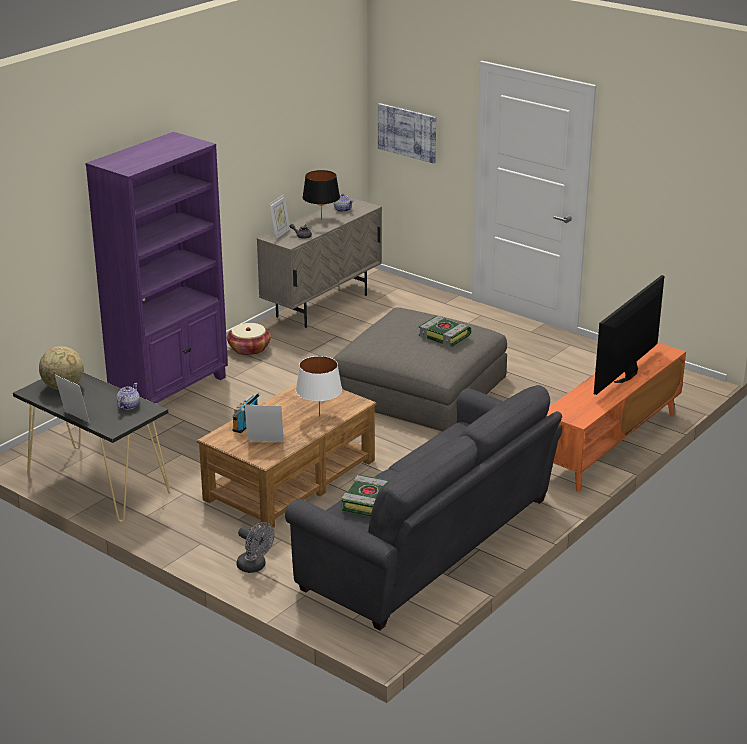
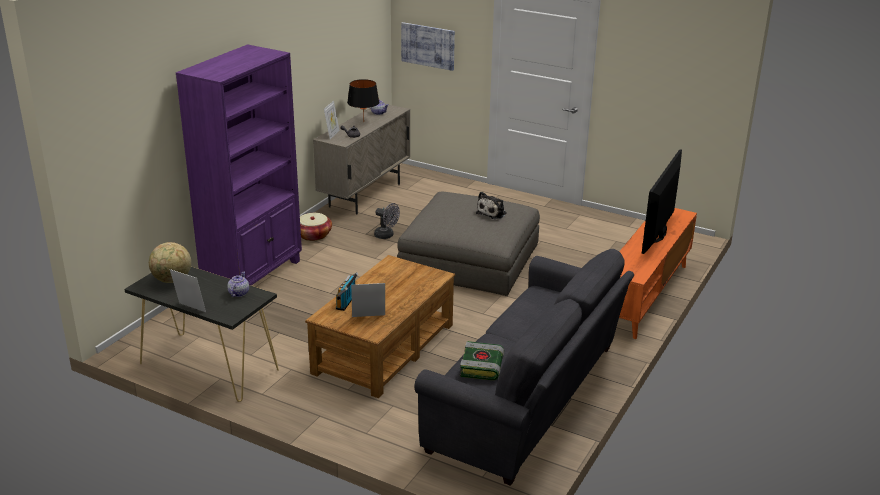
camera: 10 degrees left, 0 degrees up
(255, 567) = (376, 434): grey fan -> grey fan (386, 235)
(319, 416) = (409, 290): white table lamp -> none
(445, 336) = (492, 213): book -> plush toy

